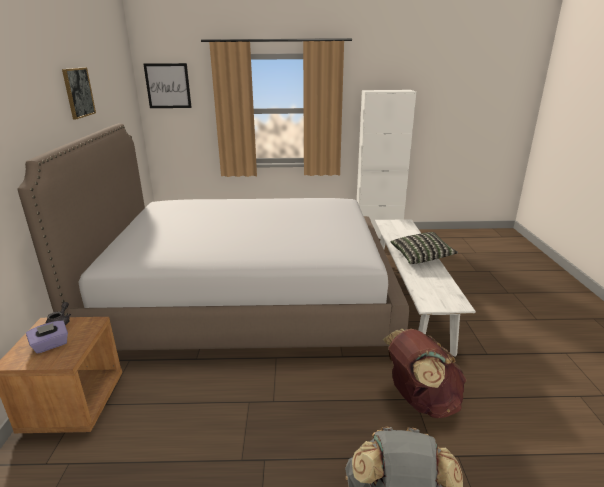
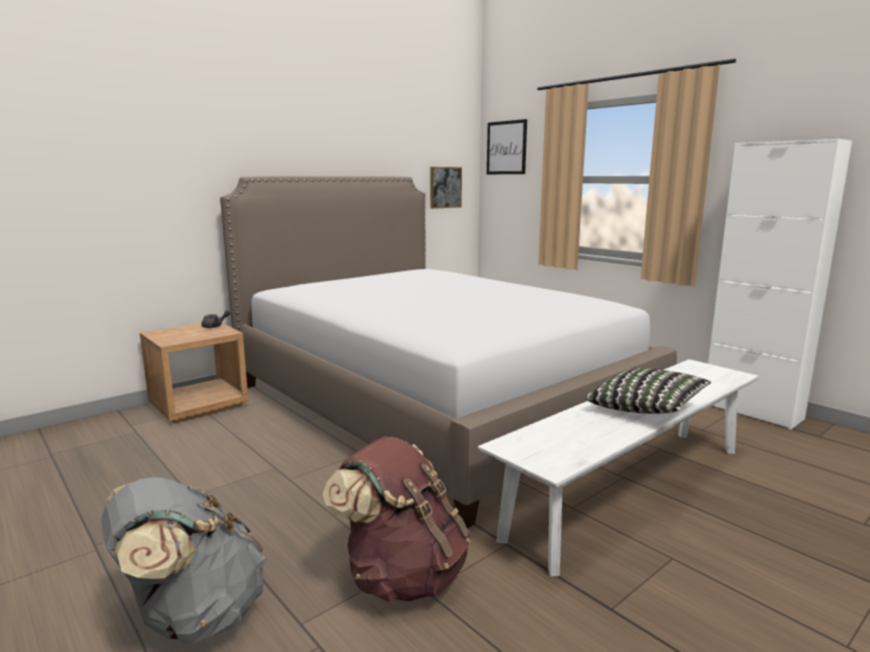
camera: 50 degrees right, 10 degrees down
(51, 345) = (184, 333): purple tissue box -> none
(78, 92) = (357, 137): picture -> picture (445, 187)

